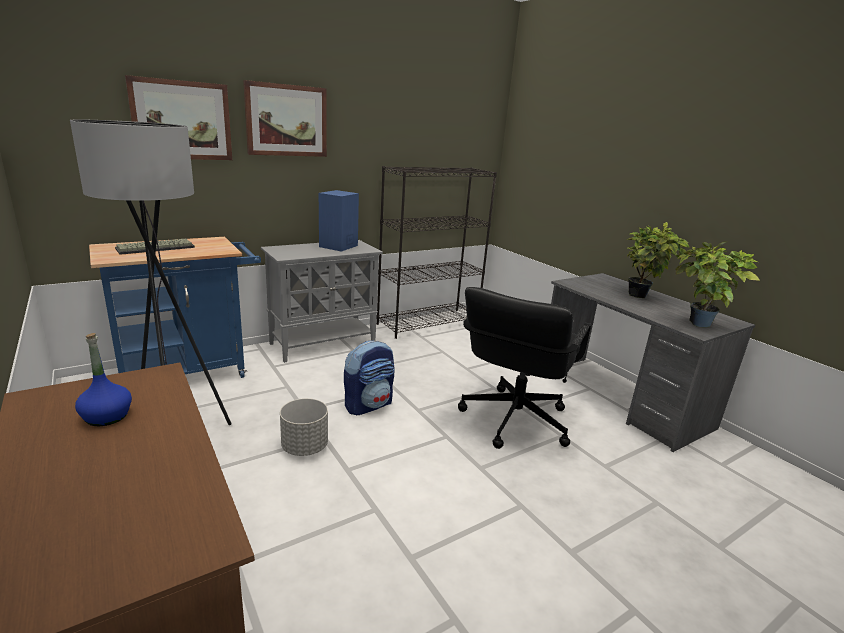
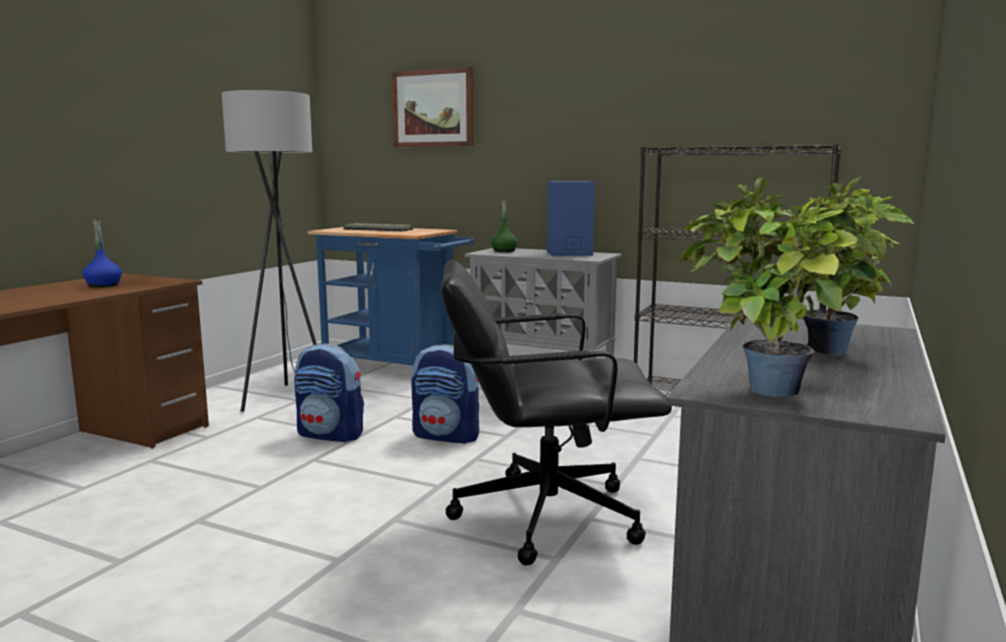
camera: 60 degrees right, 10 degrees down
(286, 120) = (532, 98): picture -> none
(289, 251) = (504, 251): none -> green bottle
(305, 447) = (331, 435): grey planter -> backpack

